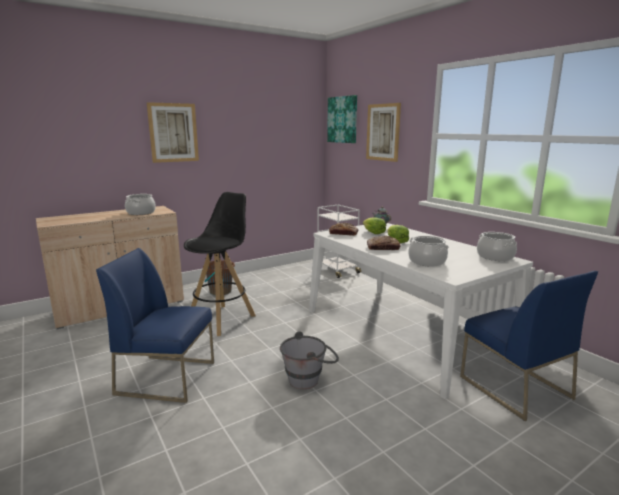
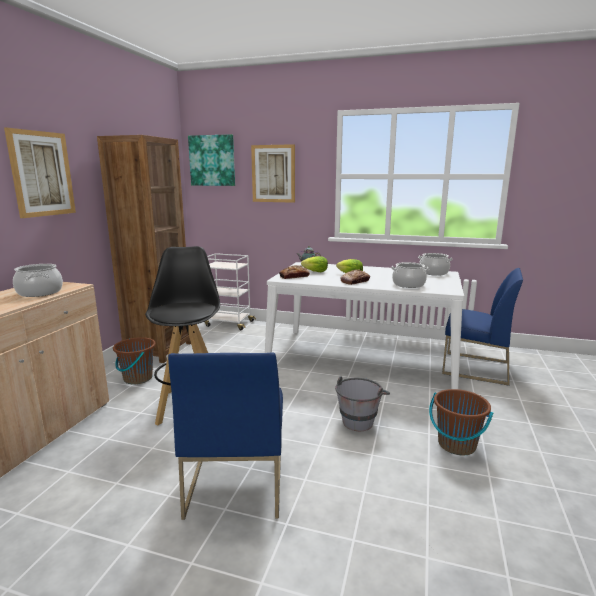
camera: 40 degrees left, 0 degrees up
(167, 377) = (235, 482): blue chair -> blue chair turned 60 degrees counterclockwise
(261, 276) = (159, 349): none -> brown bookcase
(353, 439) = (456, 445): none -> brown bucket

